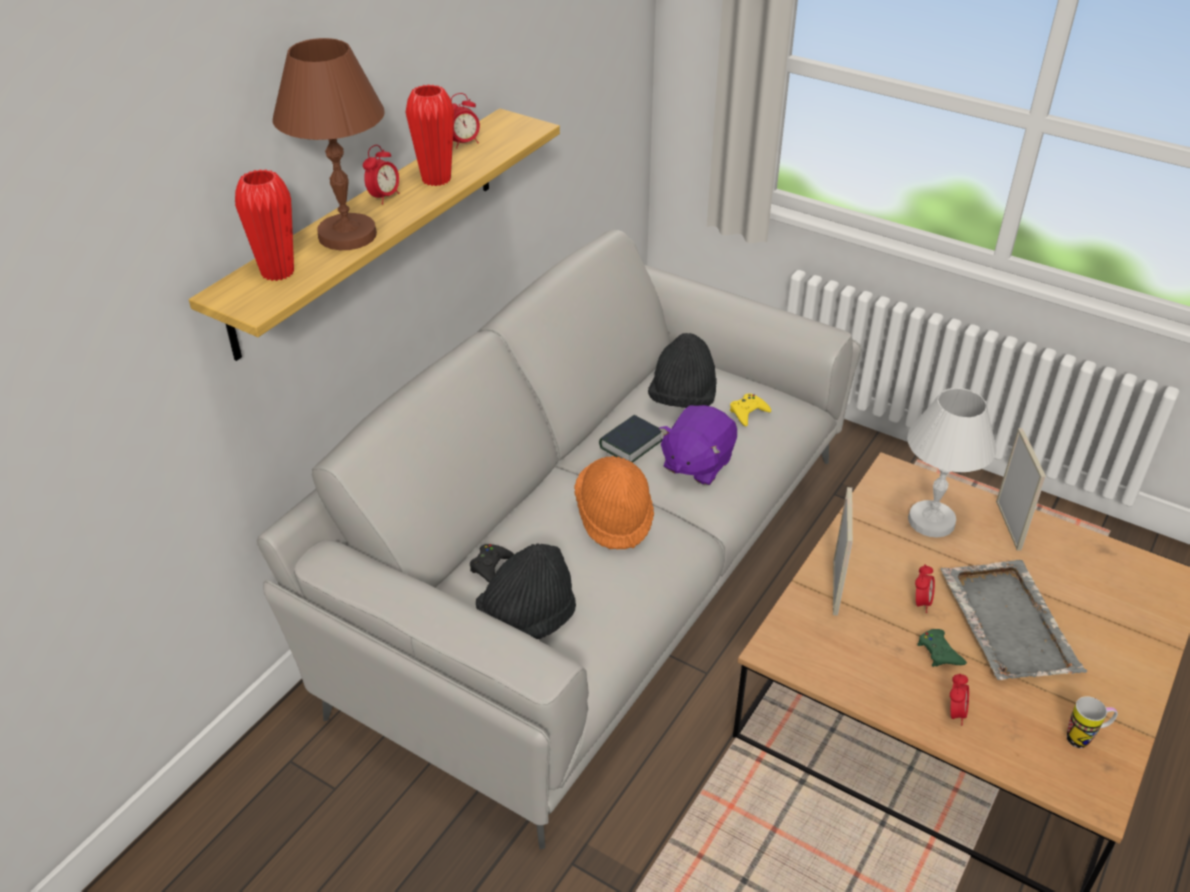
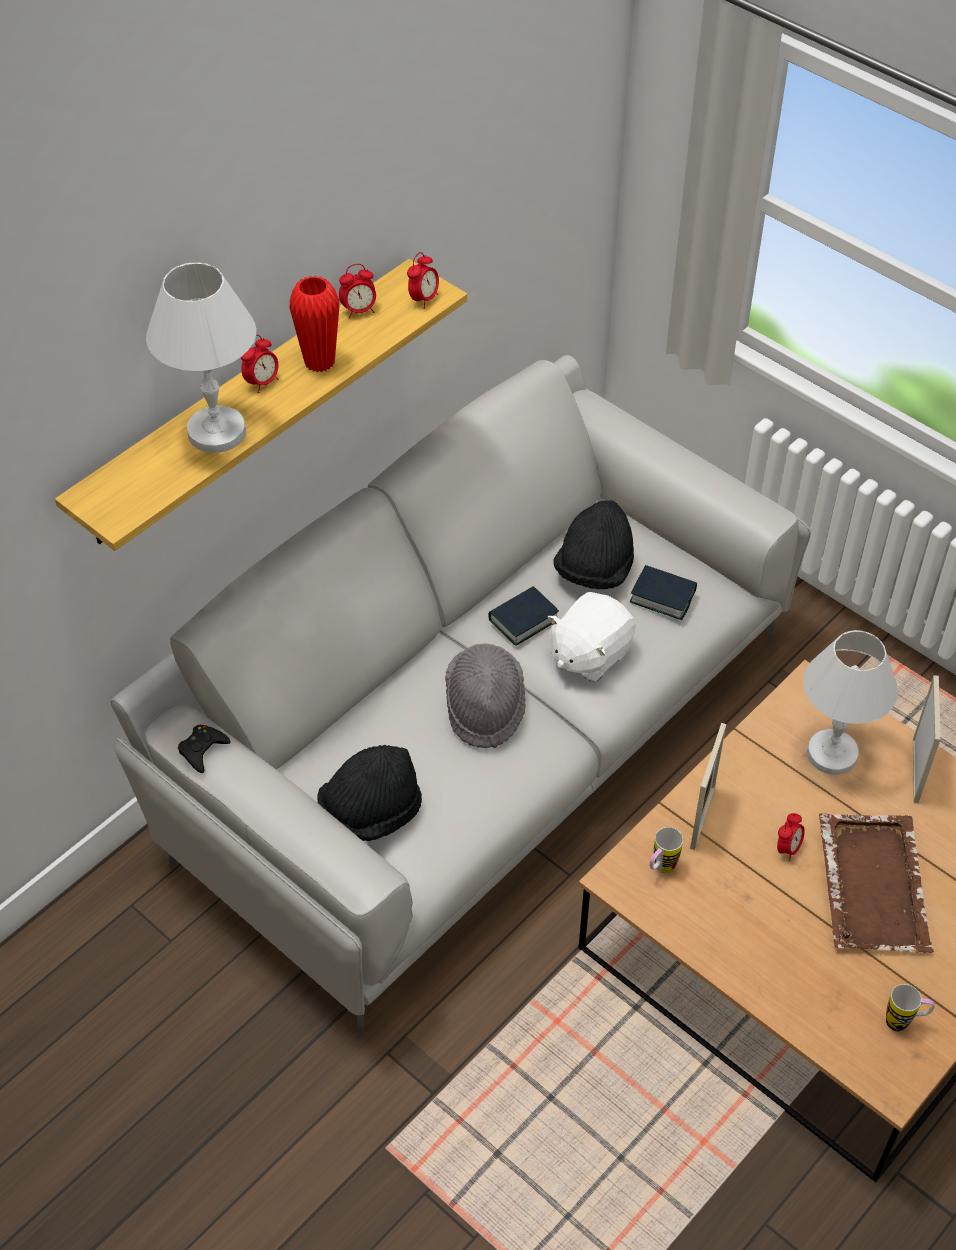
camera: 10 degrees right, 10 degrees up
(277, 272) = (142, 474): red vase -> none
(347, 234) = (217, 431): brown table lamp -> white table lamp
(491, 566) = (346, 748): black game controller -> black game controller (202, 750)
(614, 517) = (485, 707): orange hat -> grey hat
(696, 464) = (589, 654): purple plush toy -> white plush toy
(748, 412) = (662, 596): yellow game controller -> book
(811, 636) = (660, 869): none -> mug
(939, 652) = (788, 907): green game controller -> none
(954, 713) = (781, 975): alarm clock -> alarm clock (423, 299)
(1008, 621) = (873, 883): grey tray -> brown tray

